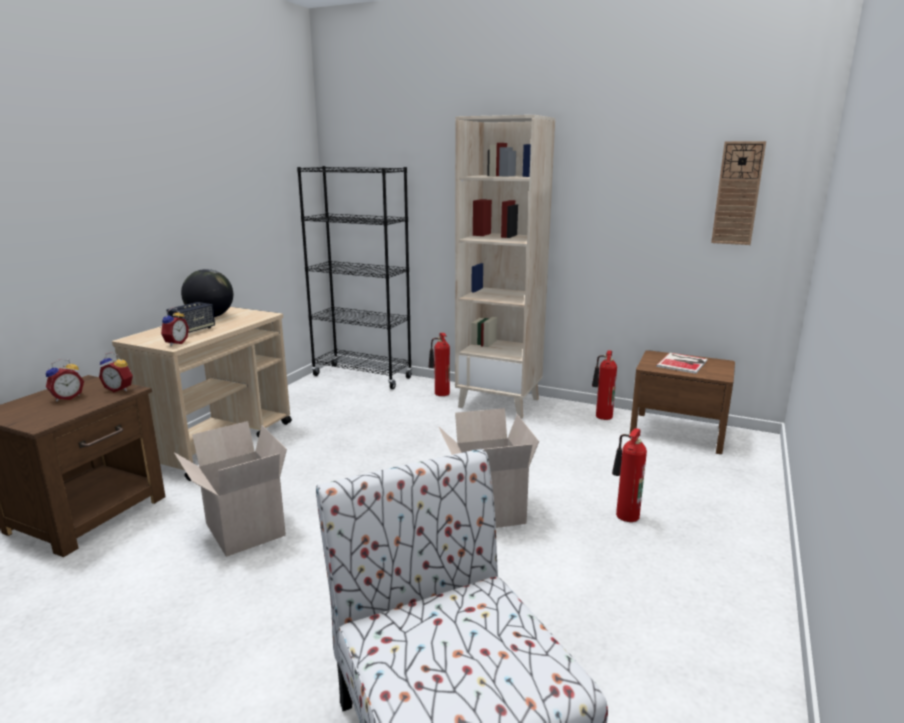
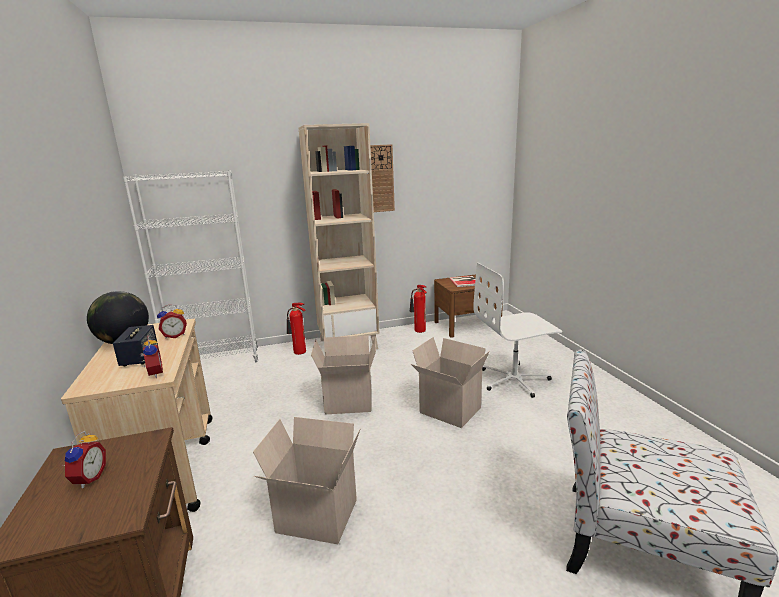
camera: 40 degrees left, 0 degrees up
(120, 389) = (138, 443): alarm clock -> alarm clock (175, 335)
(362, 377) = (215, 362): black bookcase -> white bookcase
(407, 457) = (348, 403): none -> cardboard box
(624, 516) = (514, 380): fire extinguisher -> white office chair
(737, 193) = (473, 171): wall clock -> wall clock (381, 178)

